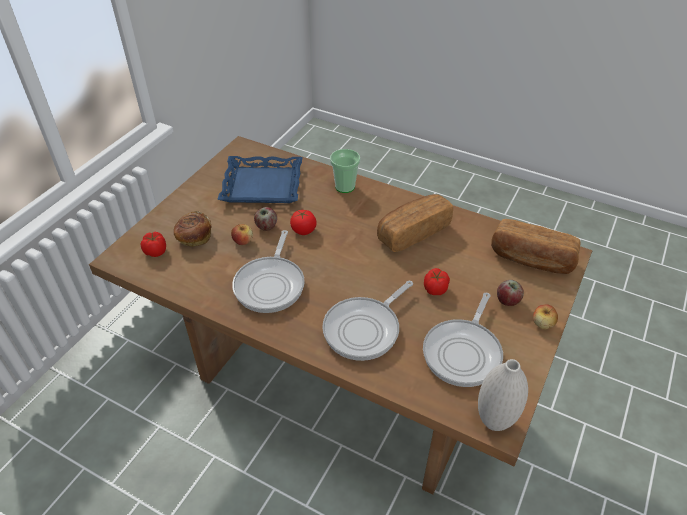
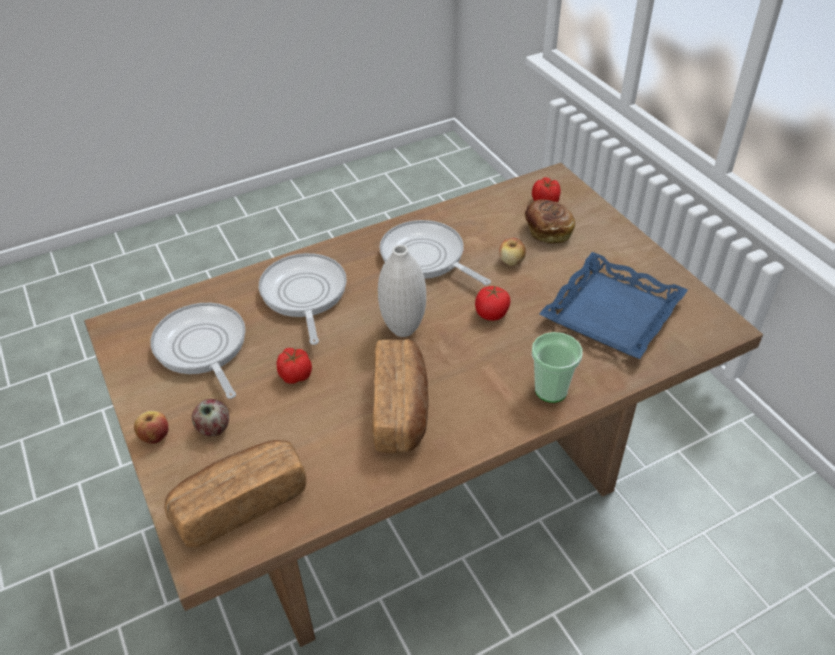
camera: 125 degrees right, 0 degrees up
(266, 227) = (523, 287): apple -> none
(494, 421) = (123, 325): white vase -> white vase (403, 329)

